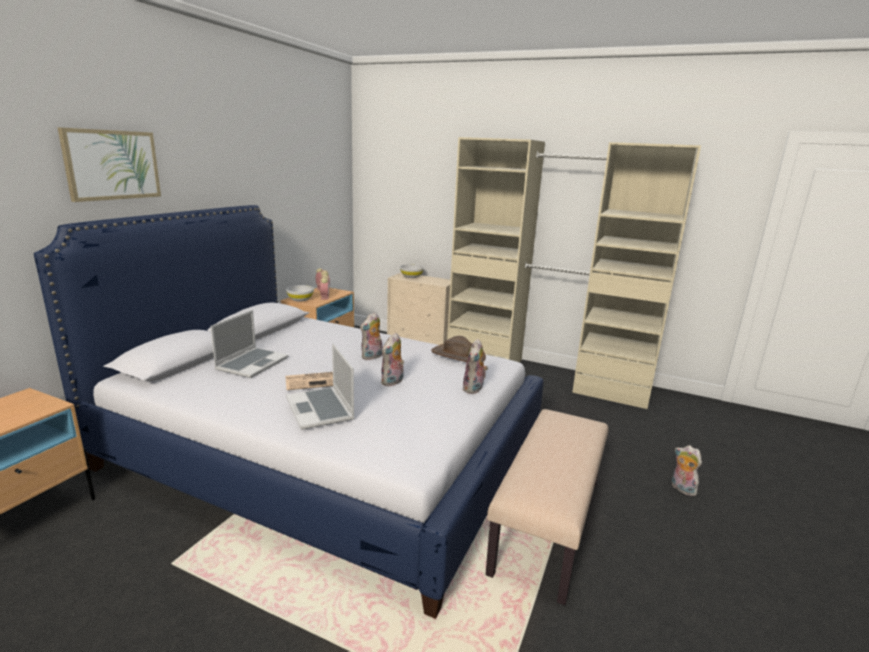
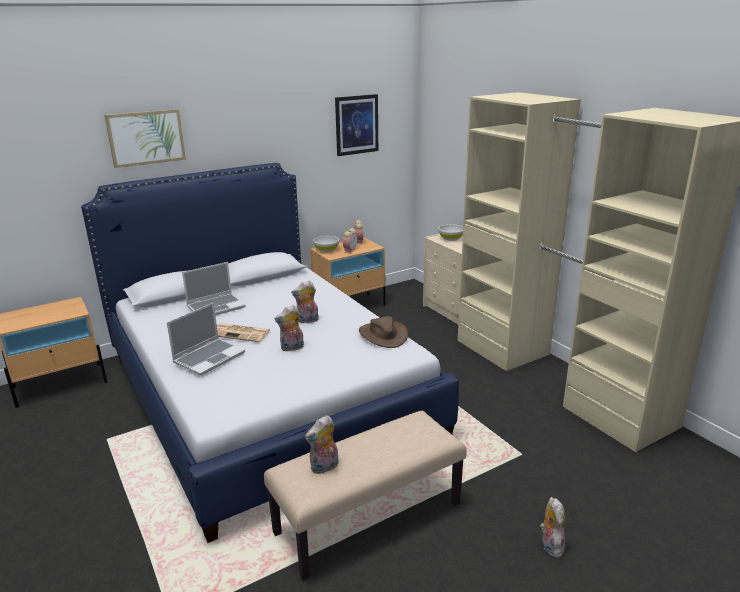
camera: 35 degrees right, 5 degrees up
(311, 172) = (356, 125): none -> picture
(321, 409) = (209, 357): laptop -> laptop turned 150 degrees counterclockwise
(474, 389) = (346, 372): plush toy -> plush toy (324, 467)

